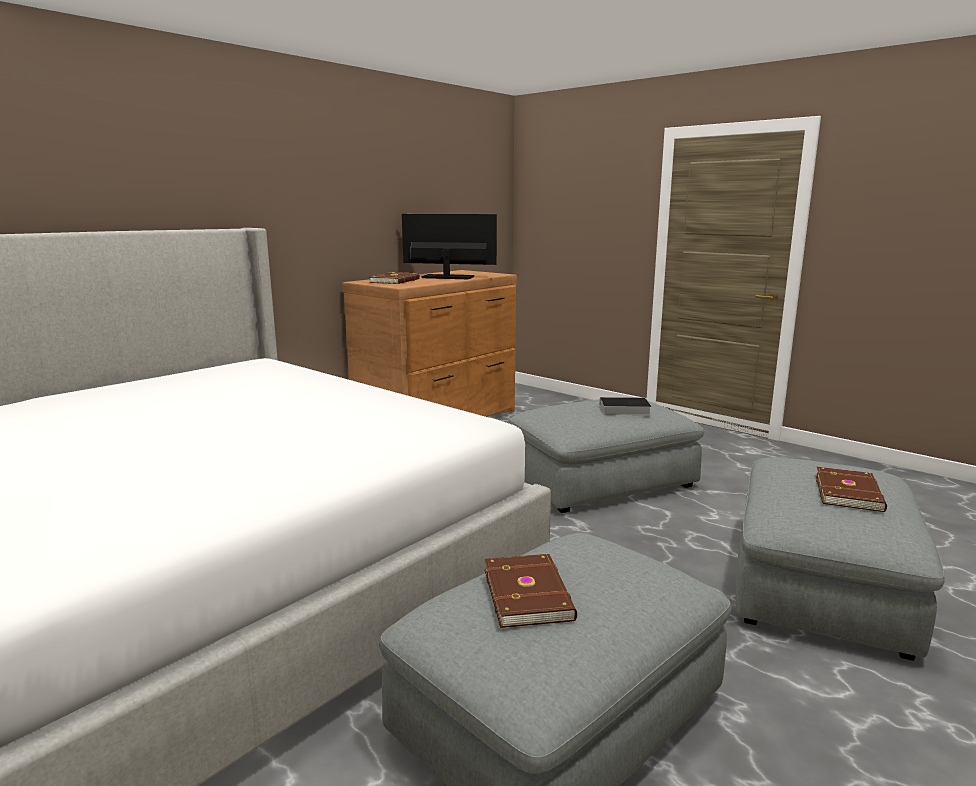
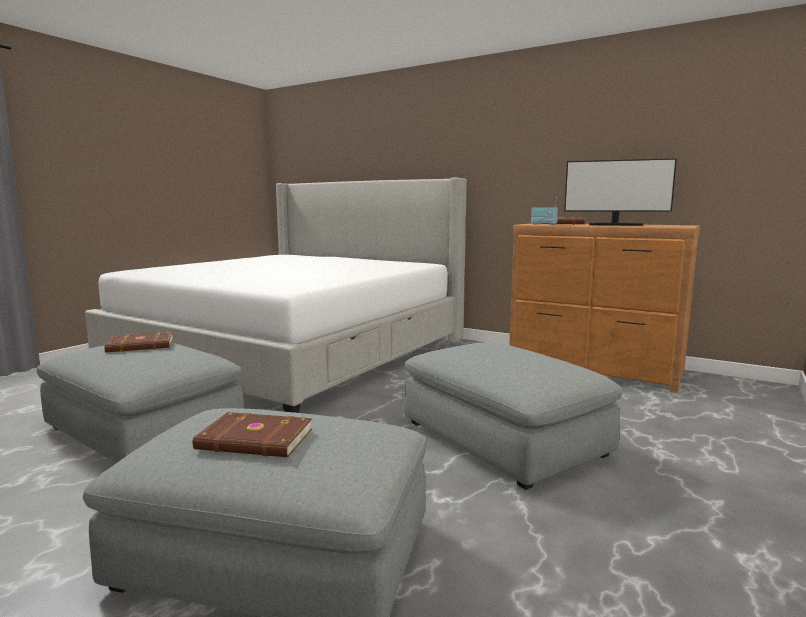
camera: 80 degrees right, 5 degrees down
(413, 284) = (543, 224): none -> radio
(448, 277) = (615, 225): monitor -> monitor turned 105 degrees clockwise
(622, 410) = (508, 362): book -> none

